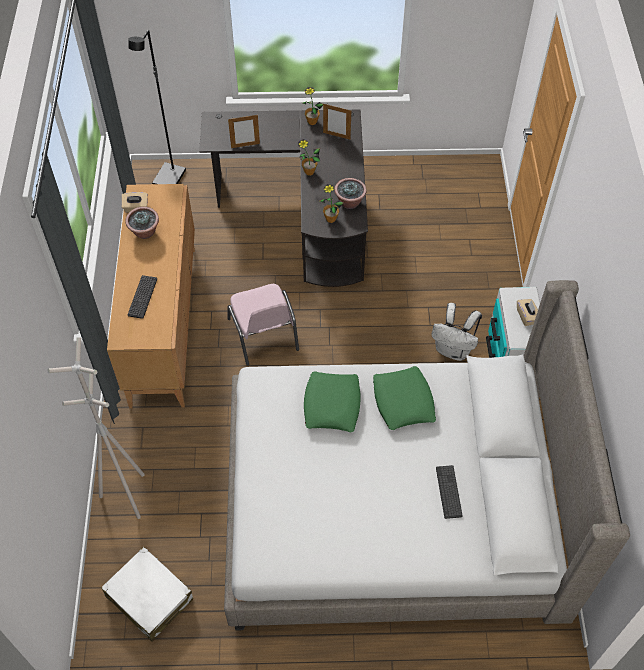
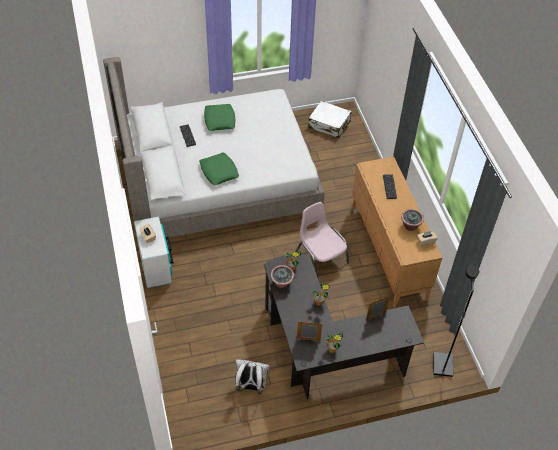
camera: 165 degrees right, 5 degrees down
(127, 495) = (361, 161): grey clothes rack -> none
(332, 405) = (258, 163): green pillow -> green pillow (219, 120)
(453, 350) = (194, 269): white backpack -> white backpack (251, 386)

